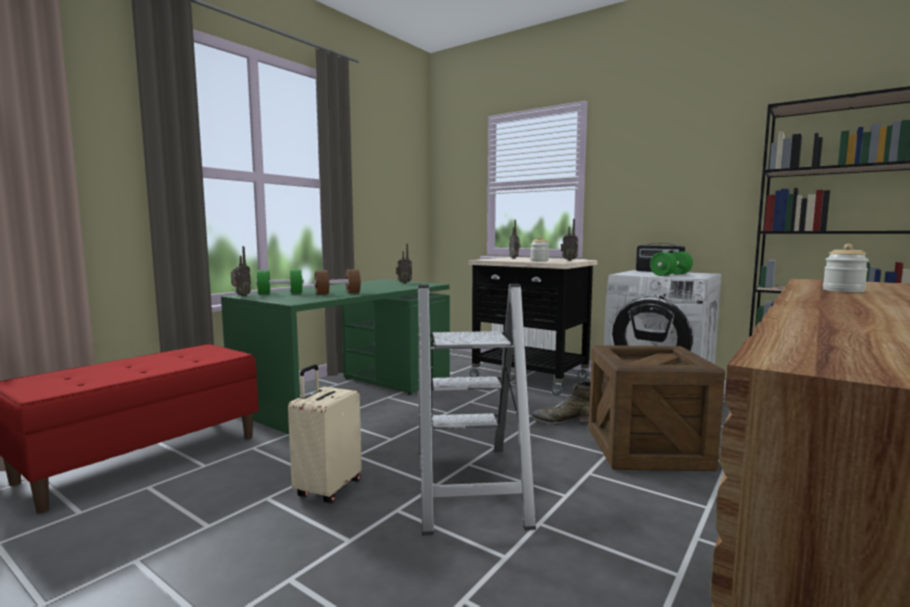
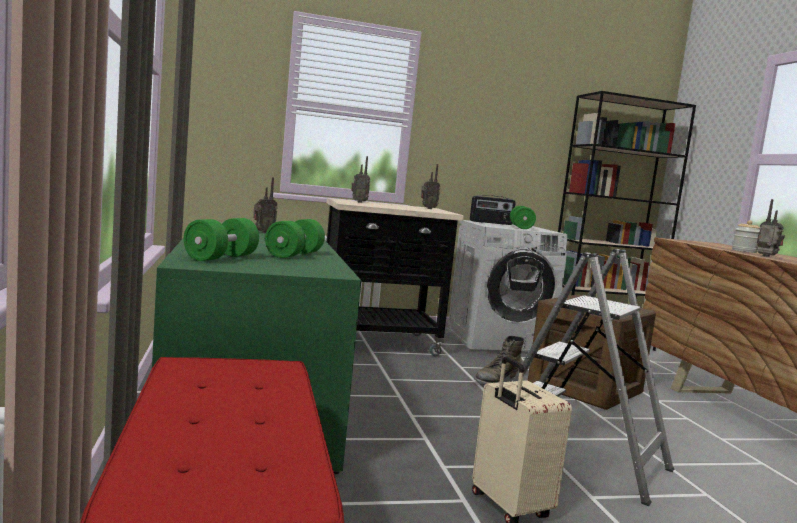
camera: 50 degrees left, 0 degrees up
(241, 296) = (195, 265): radio -> radio (766, 256)
(337, 293) = (294, 255): brown dumbbell -> green dumbbell
(539, 261) = (418, 209): jar -> none

